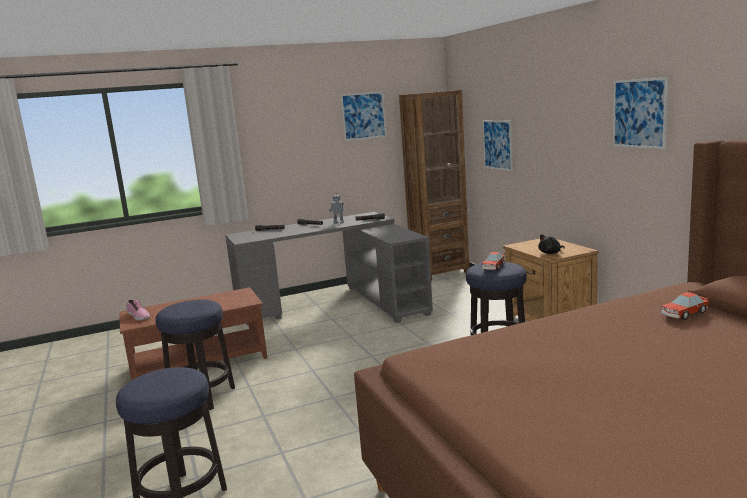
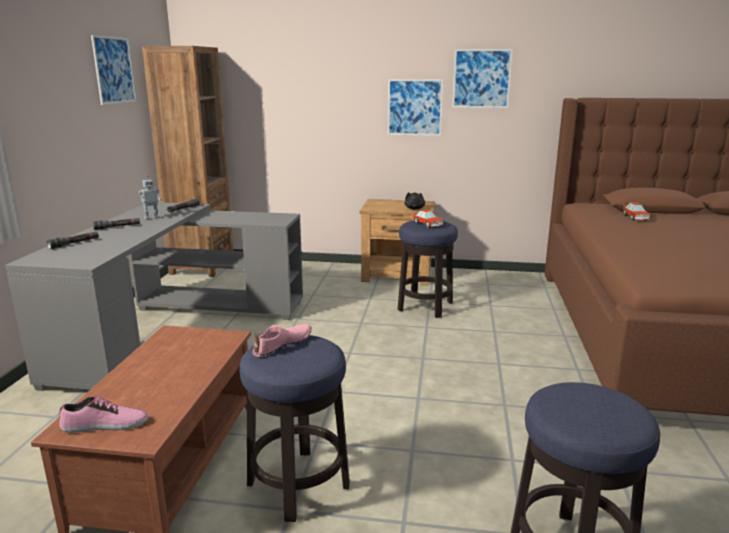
camera: 60 degrees left, 5 degrees up
(195, 303) = (283, 344): none -> pink shoe
(497, 145) = (280, 112): picture -> picture (414, 107)

